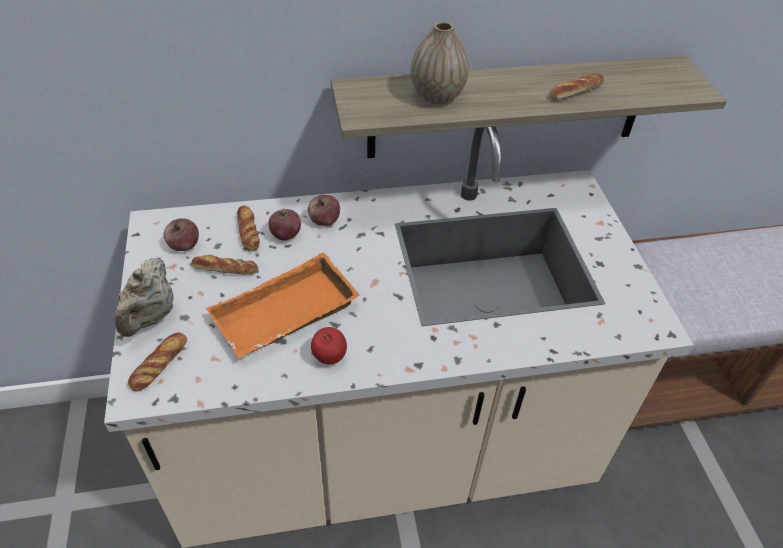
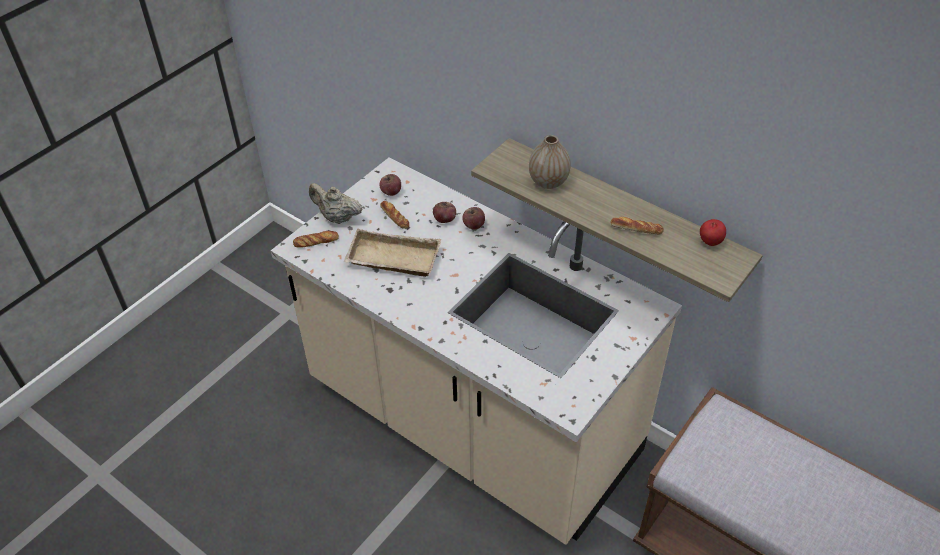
camera: 50 degrees right, 0 degrees up
(150, 317) = (337, 217): beige teapot -> beige teapot turned 60 degrees clockwise
(248, 231) = (429, 205): bread -> none
(285, 317) = (391, 260): orange tray -> beige tray
(329, 358) = (386, 293): apple -> apple (710, 242)

